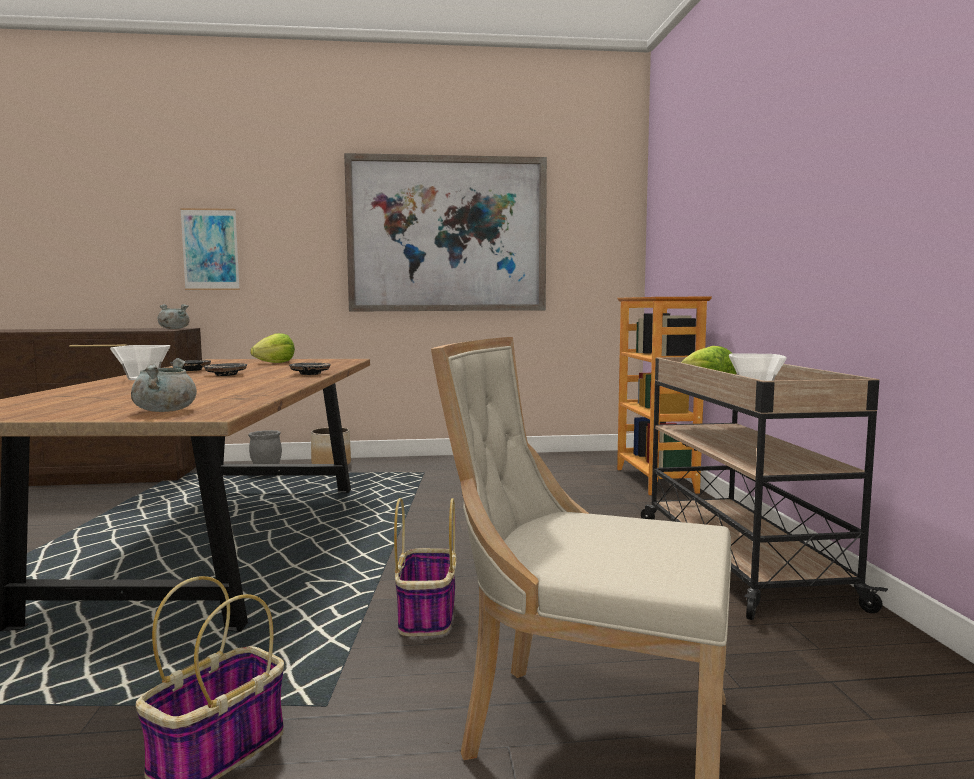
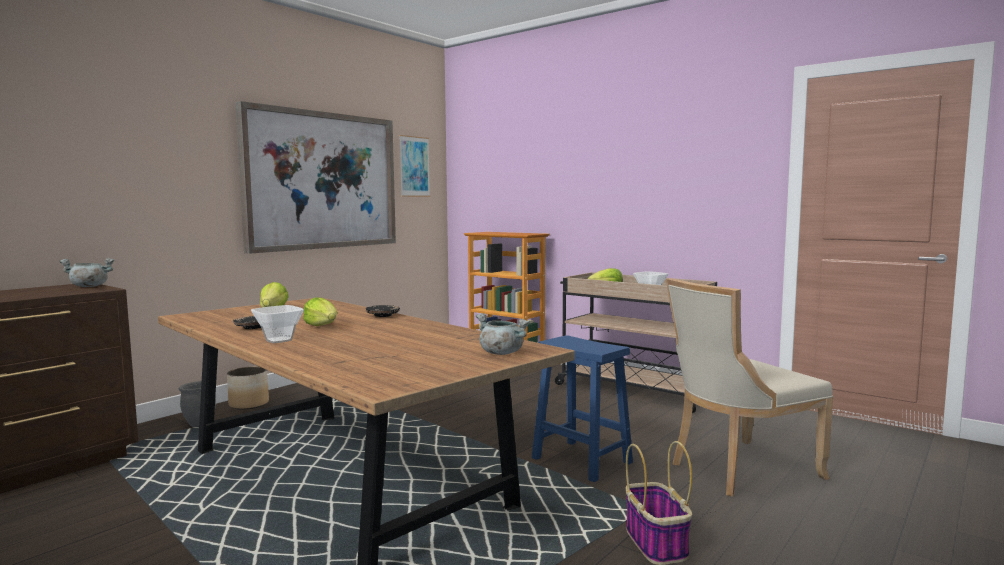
camera: 45 degrees left, 0 degrees up
(210, 249) = (95, 193): picture -> picture (414, 166)
(226, 375) = (323, 326): black plate -> lettuce
(427, 616) = (583, 460): basket -> blue stool

